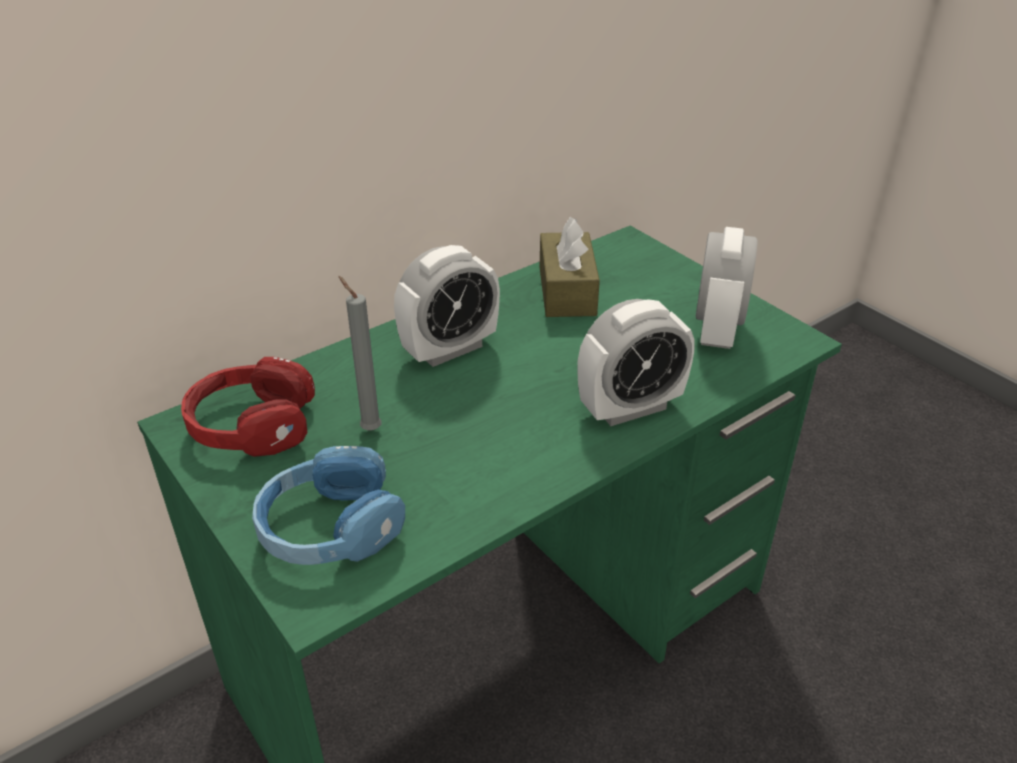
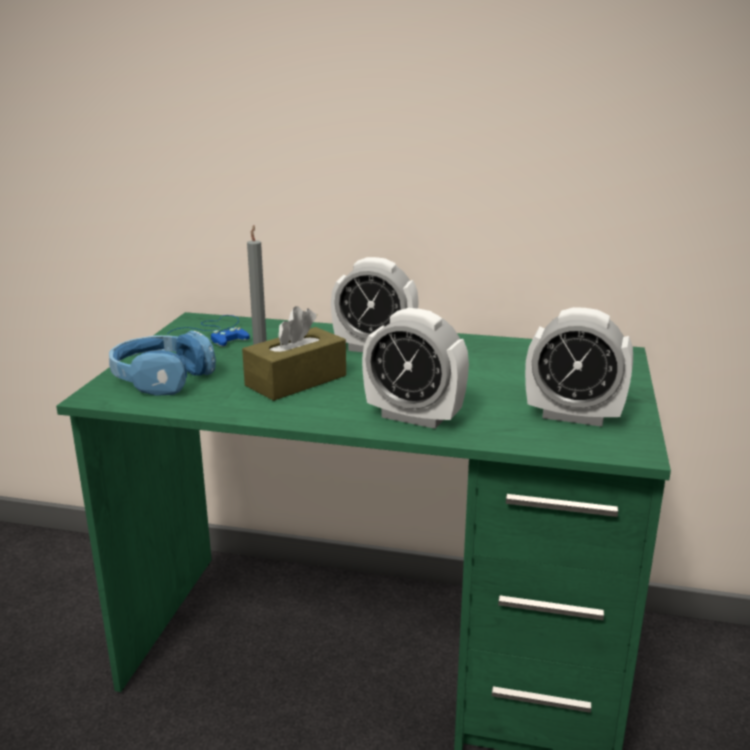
camera: 50 degrees right, 15 degrees down
(252, 426) = (219, 332): red headphones -> blue game controller
(567, 291) = (510, 356): brown tissue box -> brown tissue box (296, 380)
(717, 330) = (573, 416): alarm clock -> alarm clock turned 45 degrees clockwise

